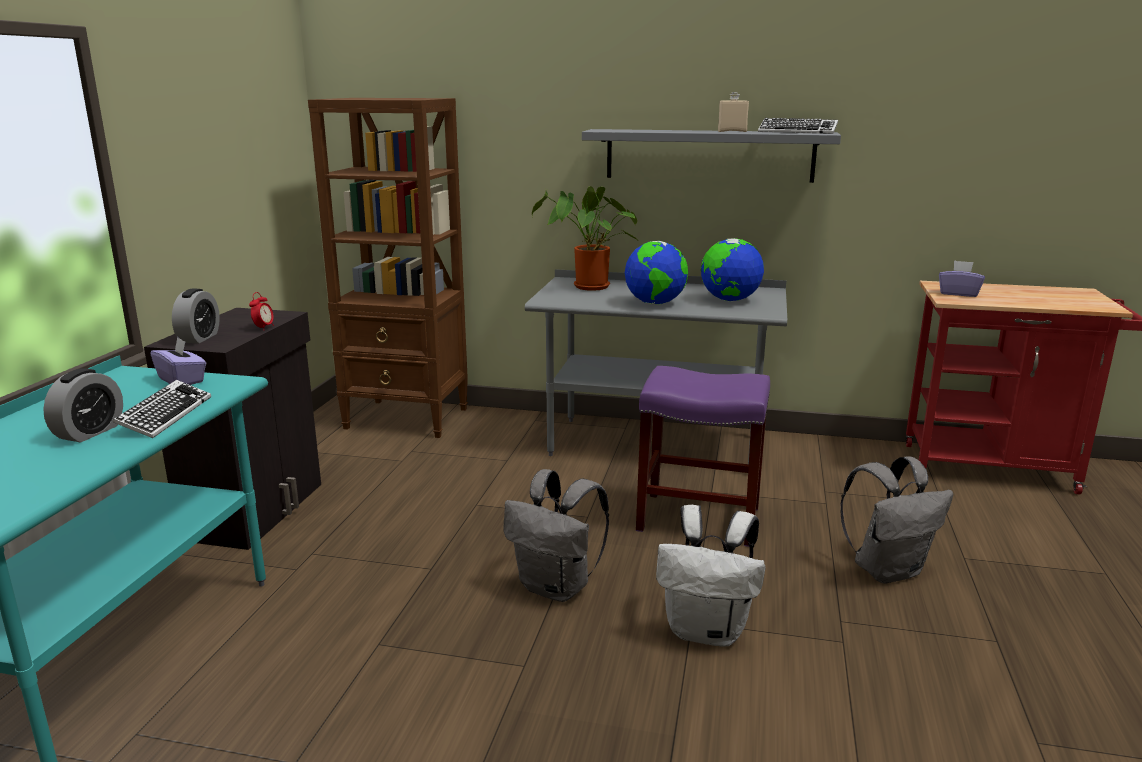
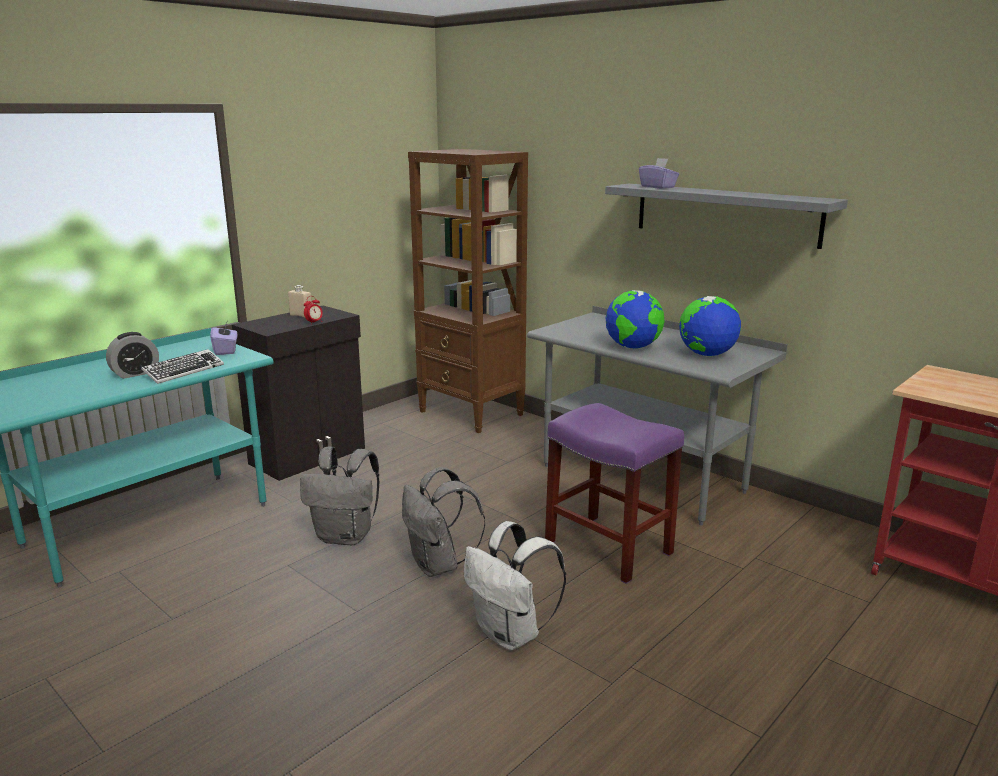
camera: 30 degrees right, 0 degrees up
(199, 338) = (268, 323): alarm clock -> none
(589, 287) = (602, 325): potted plant -> none
(732, 131) = (737, 193): beige bottle -> beige bottle (301, 316)
(797, 132) = (800, 197): keyboard -> none
(887, 570) = (730, 642): grey backpack -> grey backpack (346, 537)
(958, 293) = (942, 384): purple tissue box -> purple tissue box (658, 187)

